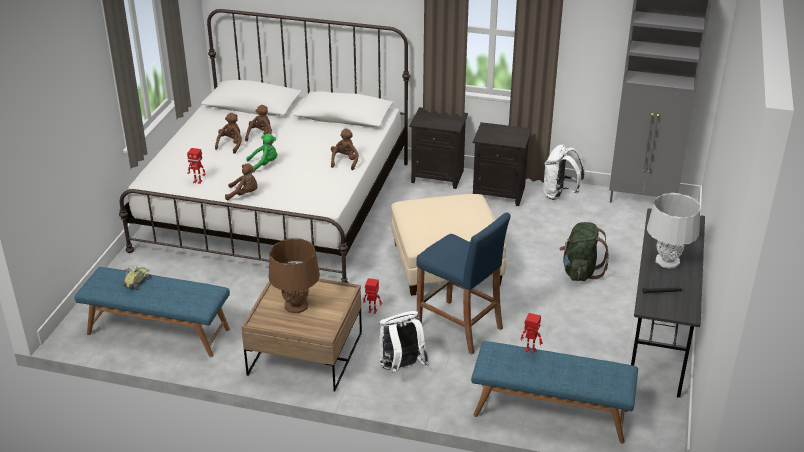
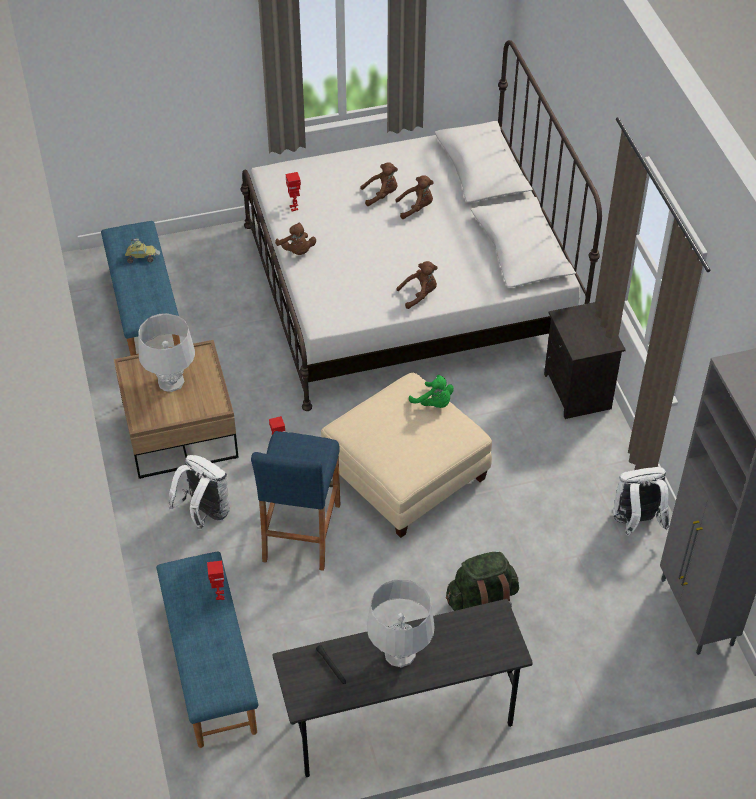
camera: 60 degrees right, 15 degrees up
(264, 164) = (364, 237): green plush toy -> green plush toy (434, 403)
(296, 305) = (171, 381): brown table lamp -> grey table lamp
(500, 193) = (590, 462): black nightstand -> none

